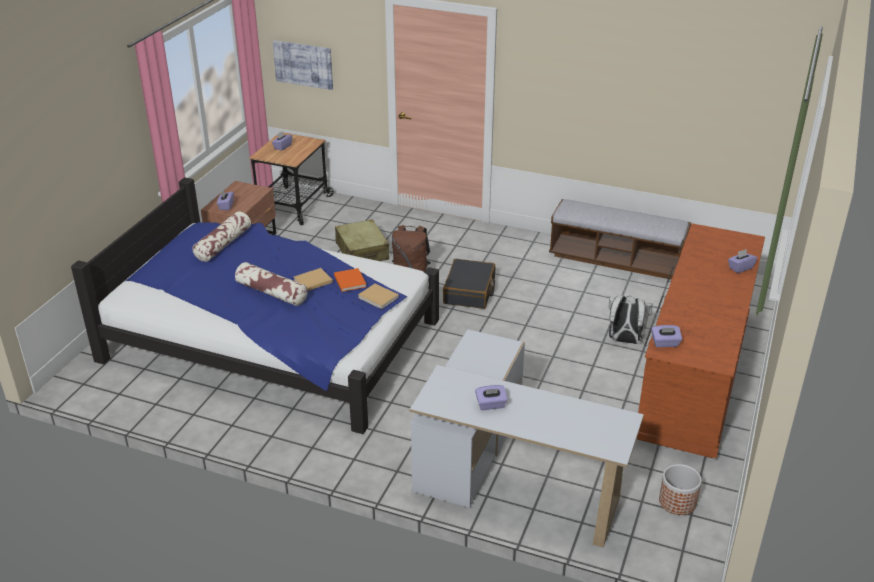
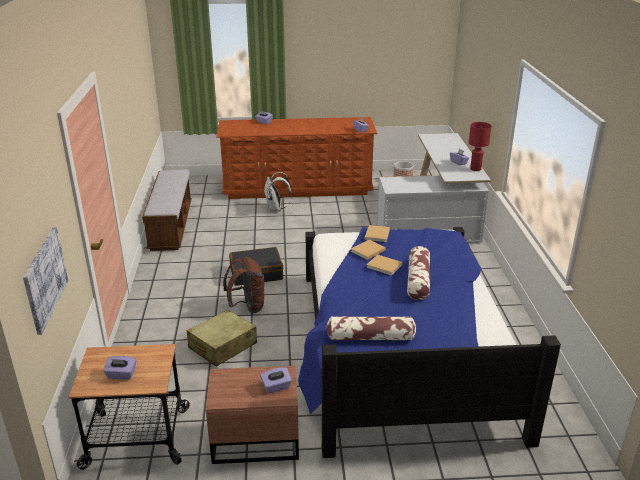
camera: 115 degrees left, 5 degrees down
(349, 280) = (367, 251): orange book -> beige book
(456, 411) = (475, 169): none -> red table lamp

